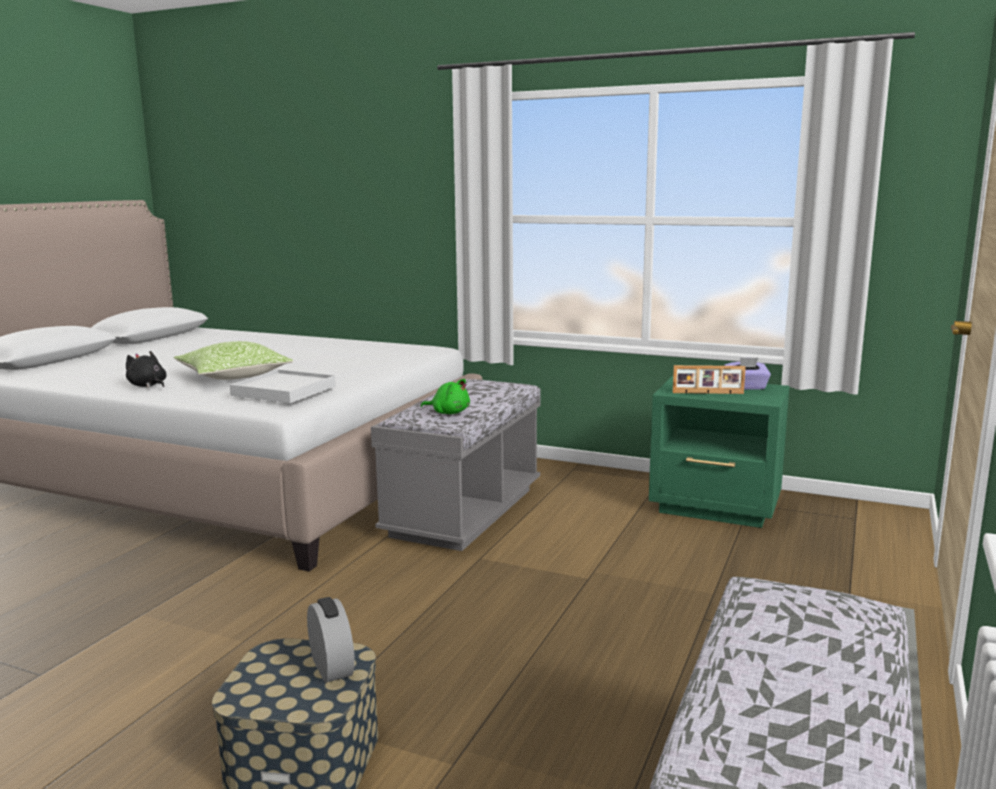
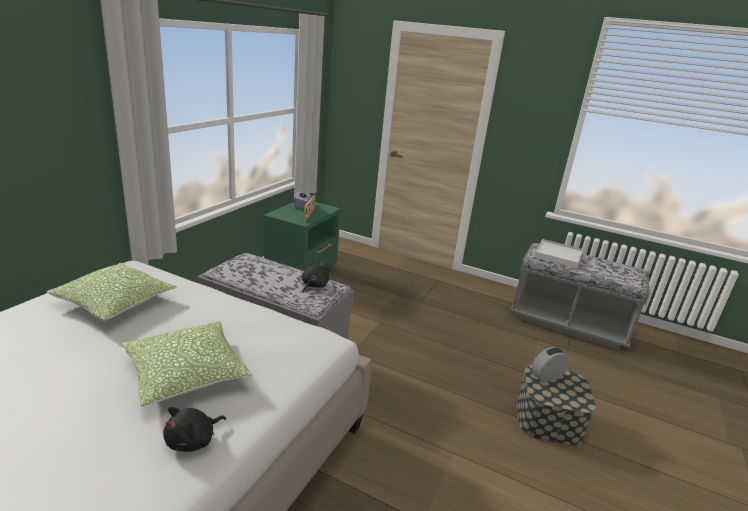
camera: 90 degrees left, 10 degrees up
(284, 390) = (282, 338): white tray -> white tray (557, 256)
(358, 352) = (115, 302): none -> pillow
(448, 413) = (313, 286): green plush toy -> black plush toy

